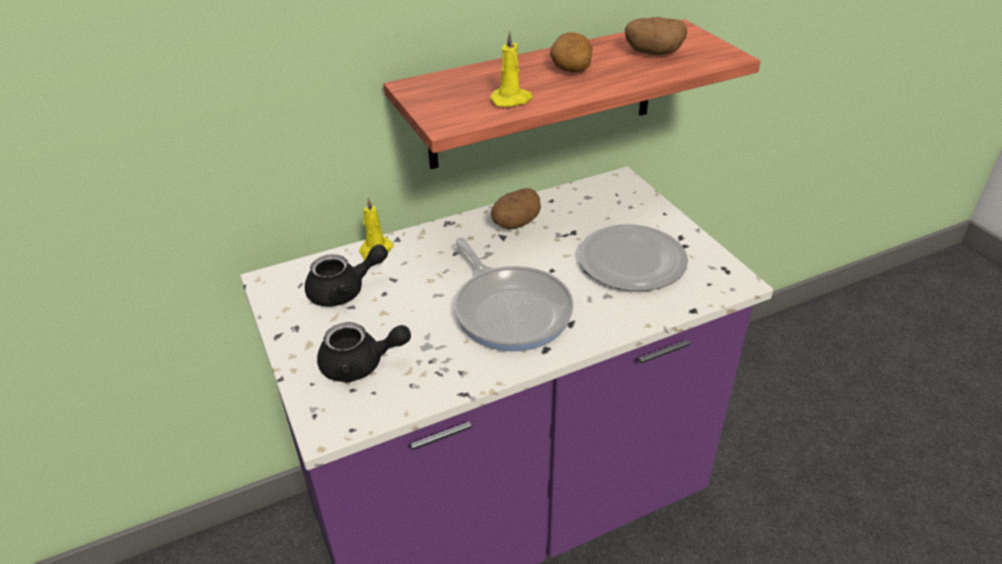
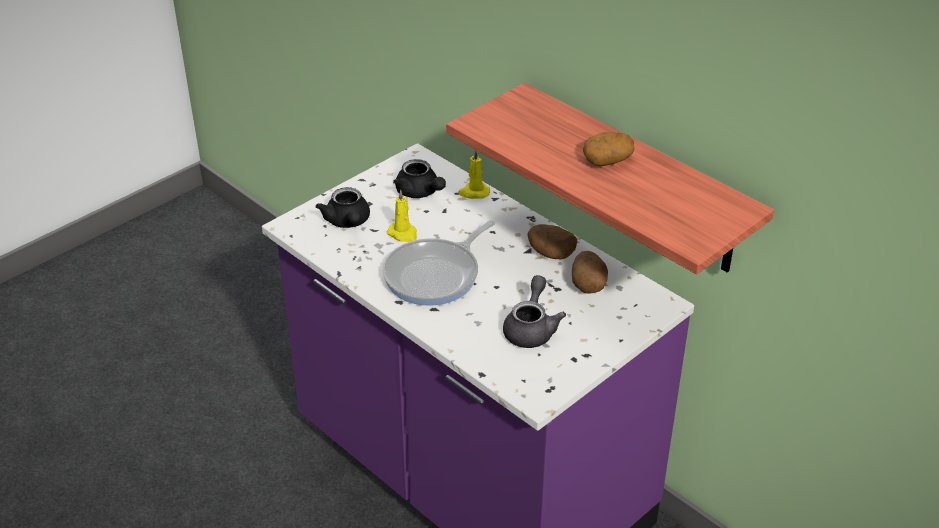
camera: 70 degrees right, 0 degrees up
(512, 100) = (527, 143): yellow candle -> yellow candle (403, 234)
(630, 261) = (531, 328): plate -> grey teapot
(653, 53) = (668, 199): potato -> potato (588, 285)

